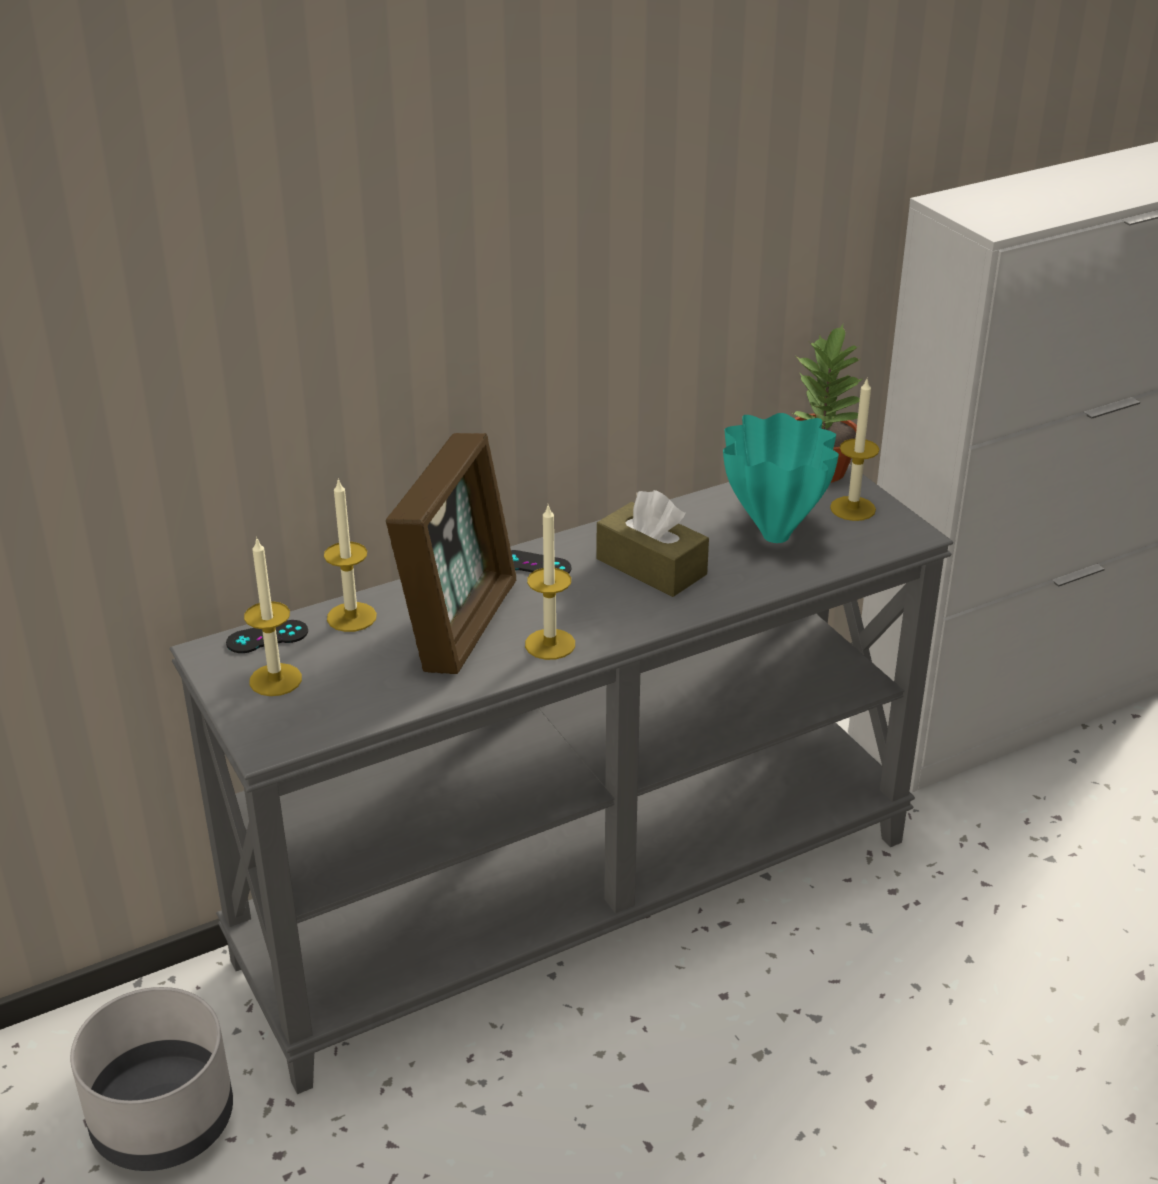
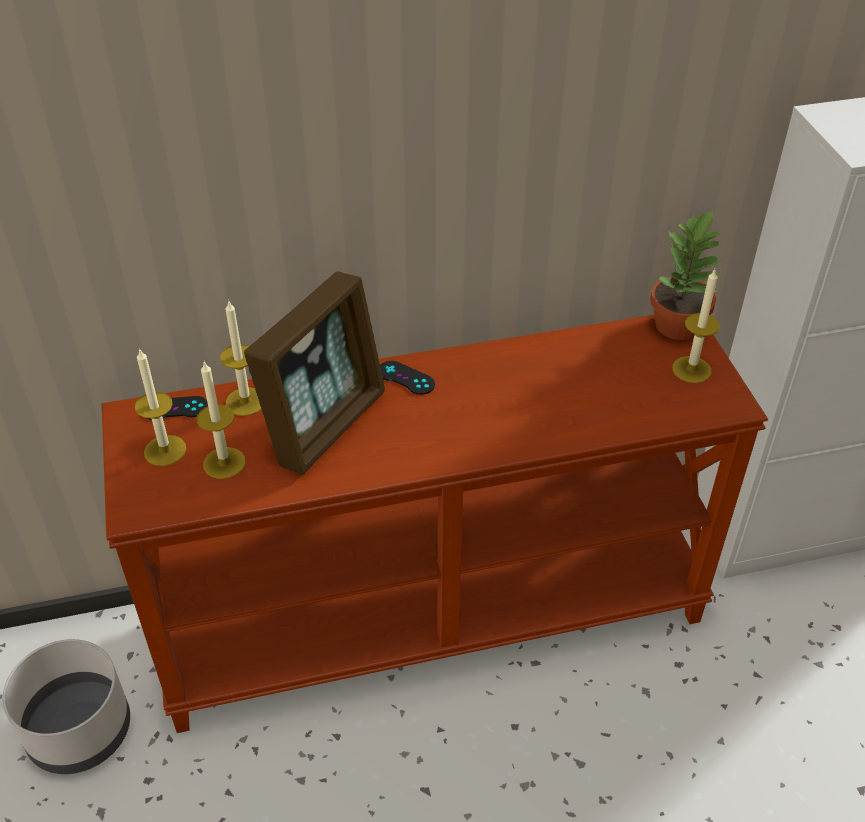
camera: 15 degrees right, 10 degrees up
(550, 644) = (388, 459): candle -> candle (224, 463)
(579, 896) = (433, 613): grey console table -> brown console table
(651, 567) = (499, 397): brown tissue box -> none
(774, 534) = (614, 384): turquoise vase -> none

